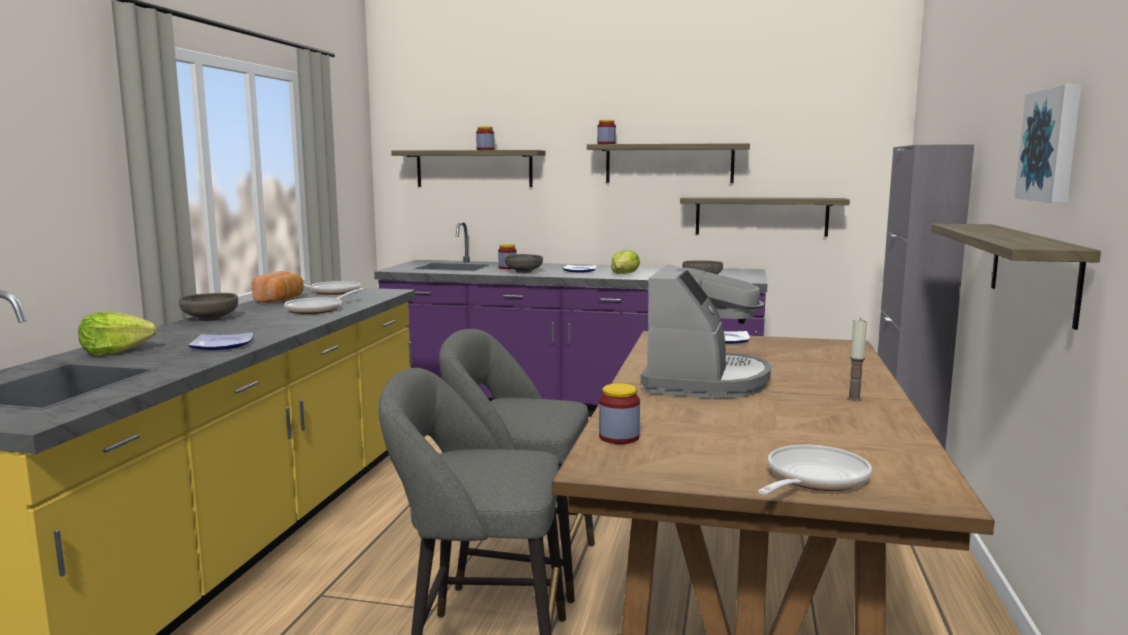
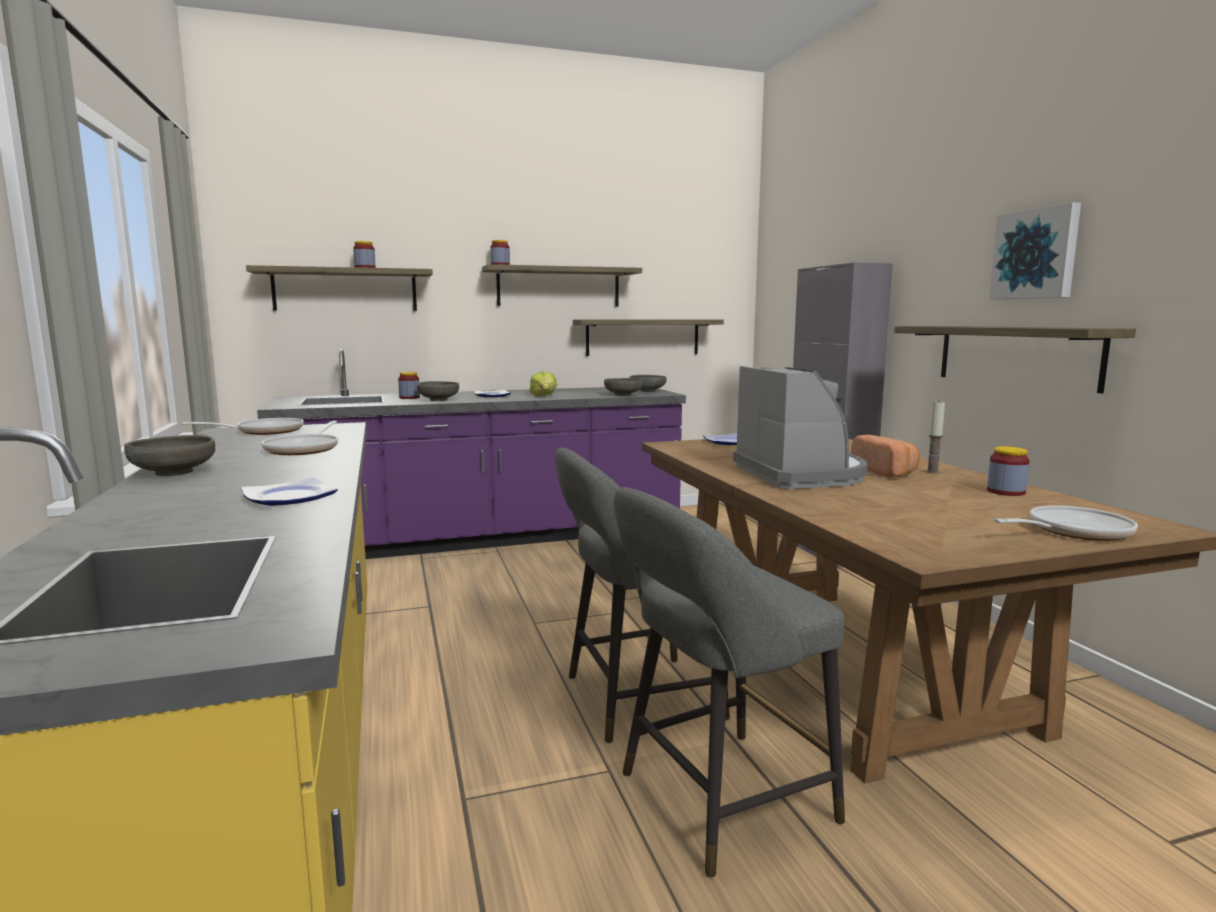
camera: 30 degrees left, 0 degrees up
(116, 351) = (132, 525): lettuce -> none
(281, 300) = (220, 444): bread -> bread (886, 472)
(619, 437) = (866, 527): jar -> jar (1006, 492)
(741, 275) = (647, 391): none -> grey bowl
(812, 479) = (1072, 531): frying pan -> frying pan turned 60 degrees clockwise

